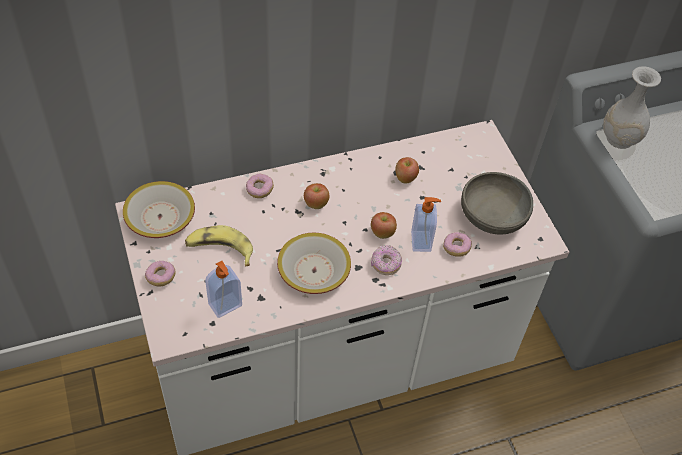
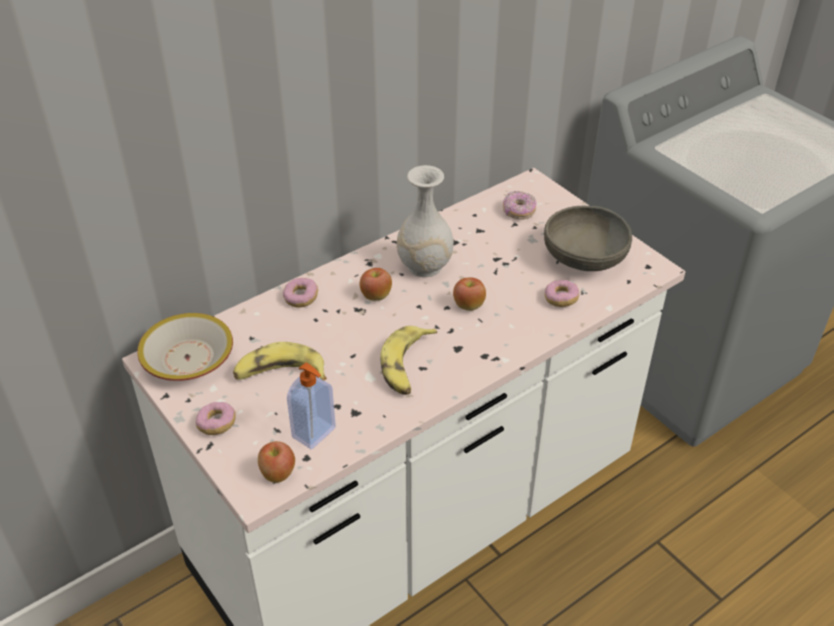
camera: 15 degrees left, 10 degrees down
(314, 271) = (407, 366): bowl -> banana
(385, 264) = (488, 337): donut -> donut (518, 212)
(405, 178) = (467, 245): apple -> apple (277, 474)
(422, 241) = (518, 302): soap dispenser -> none
(619, 138) = (681, 148): white vase -> white vase (424, 266)

